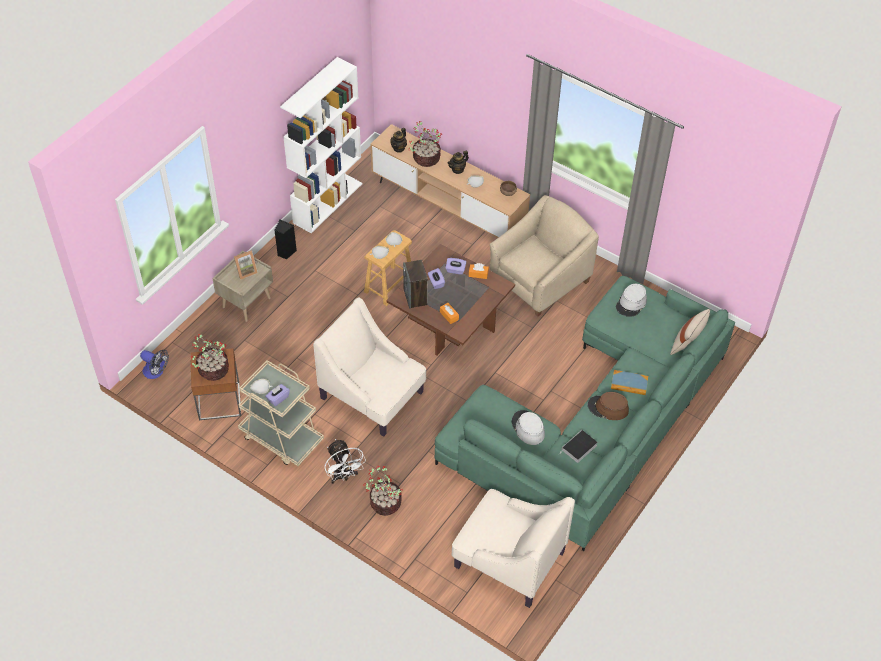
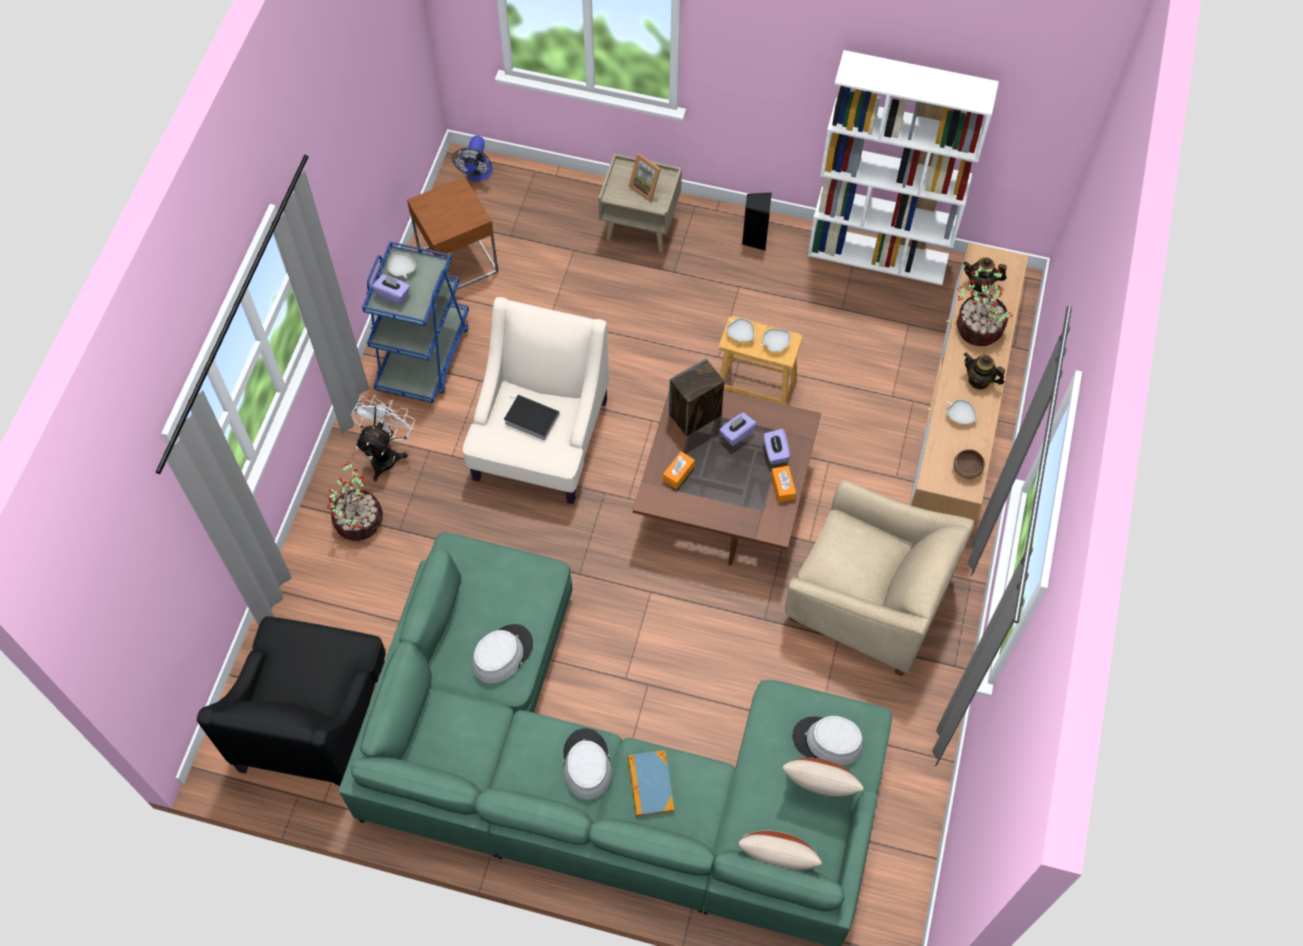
camera: 70 degrees right, 10 degrees up
(212, 370) = (444, 212): potted plant -> none
(281, 438) = (424, 355): beige cart -> blue cart
(343, 476) = (386, 454): white fan -> white fan turned 150 degrees clockwise
(508, 558) = (314, 717): beige armchair -> black armchair
(578, 448) = (489, 741): book -> book (530, 419)
(608, 408) = (586, 764): brown hat -> grey hat
(655, 315) = (818, 788): none -> beige pillow

